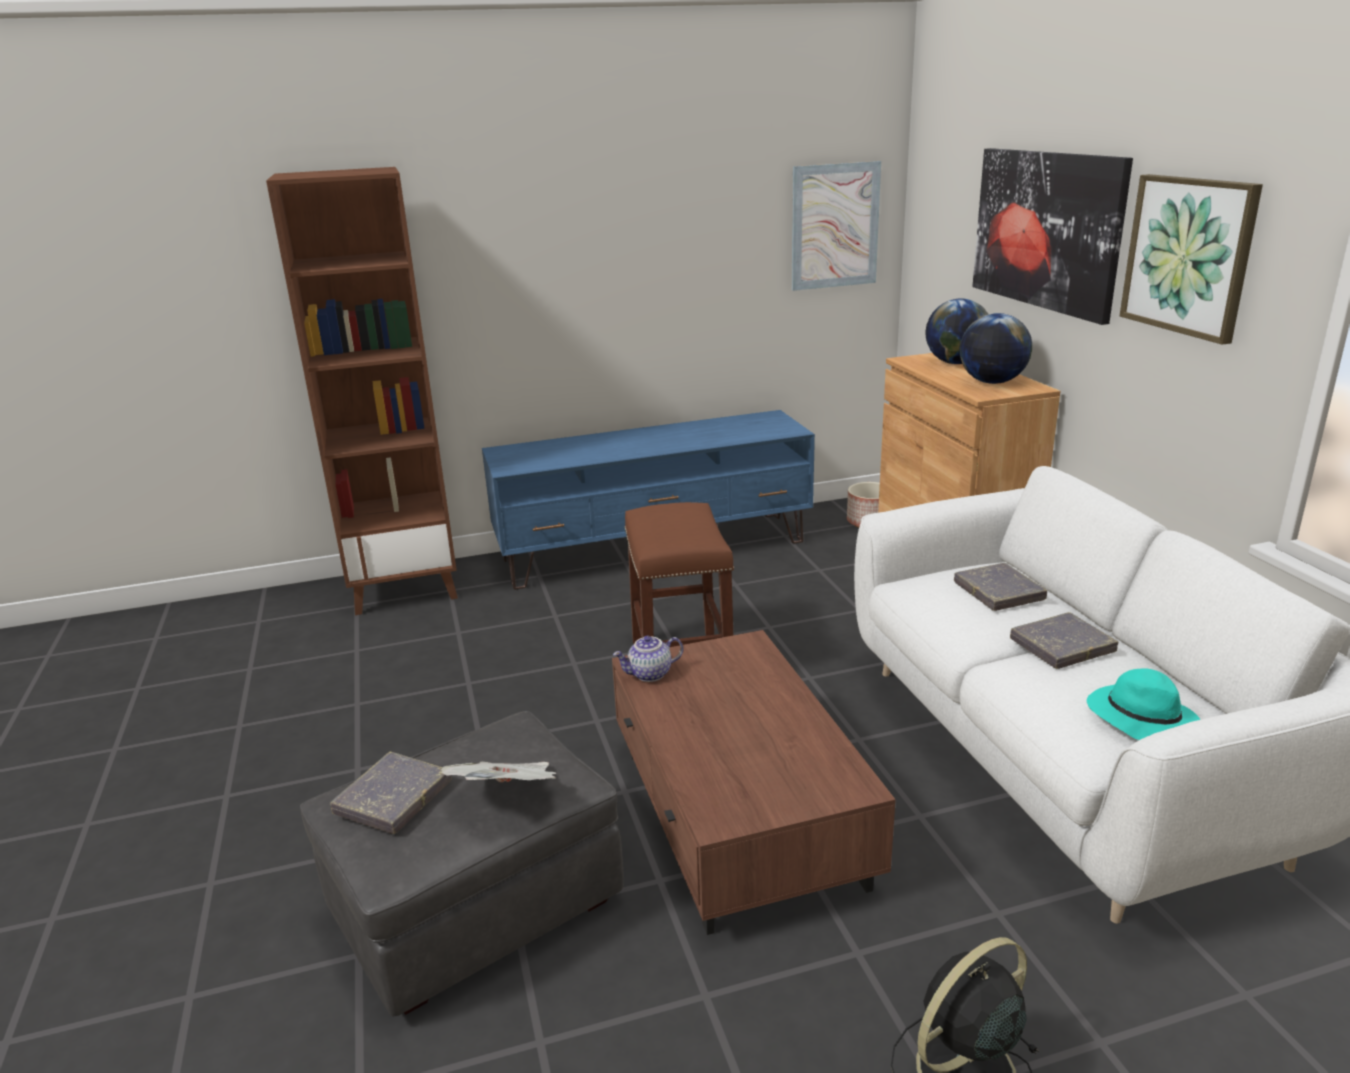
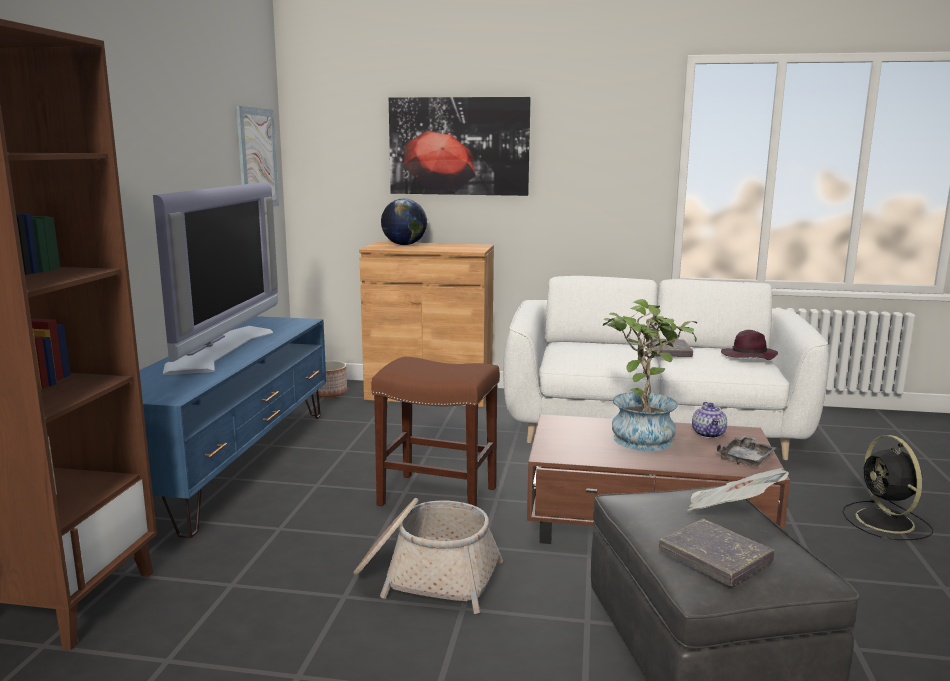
camera: 65 degrees left, 10 degrees down
(521, 709) = (427, 576): none -> basket
(650, 674) = (568, 454): teapot -> teapot (709, 434)
(652, 437) = (220, 349): none -> television
(746, 800) = (746, 459): none -> grey tray
(755, 709) = (642, 436): none -> potted plant
(992, 382) = (456, 247): globe -> none
(998, 592) = (598, 347): grey book -> none
(1139, 718) = (748, 357): turquoise hat -> purple hat
(1189, 255) = (583, 147): picture -> none

